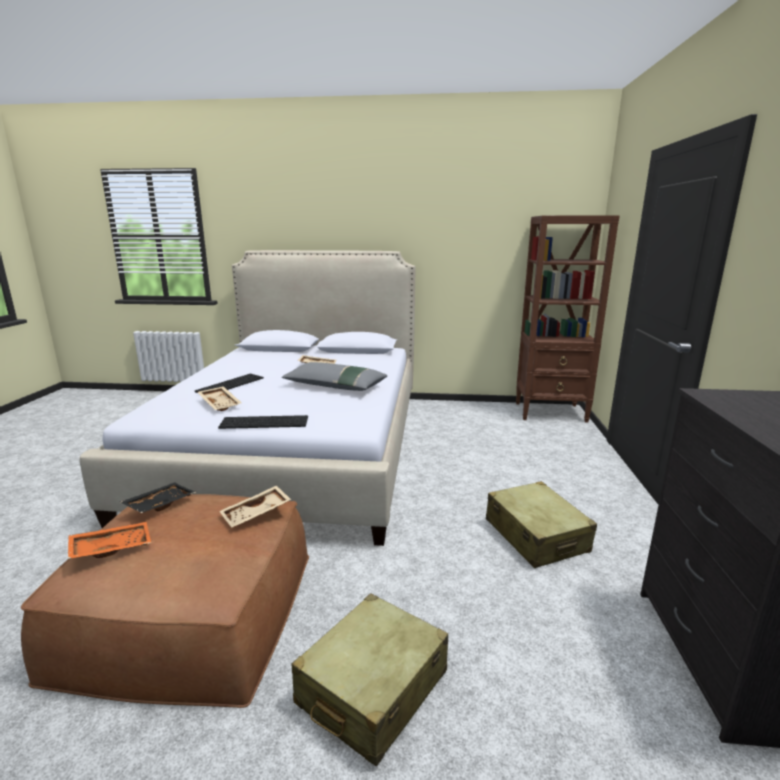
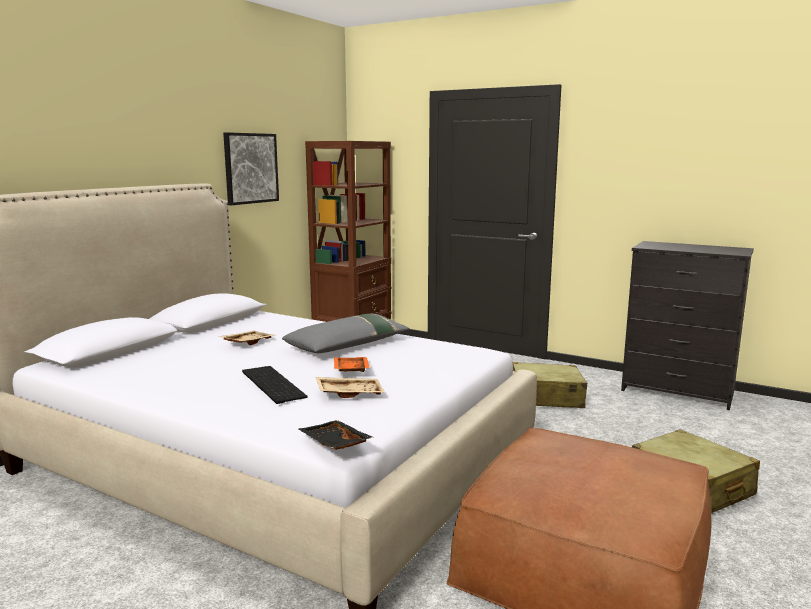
camera: 65 degrees left, 5 degrees down
(112, 547) = (602, 506): orange tray -> orange tray (350, 371)
(159, 504) = (516, 483): black tray -> black tray (333, 444)
(256, 514) = (563, 437): beige tray -> none
(265, 422) = (435, 380): keyboard -> none
(457, 241) = (250, 168): none -> picture

